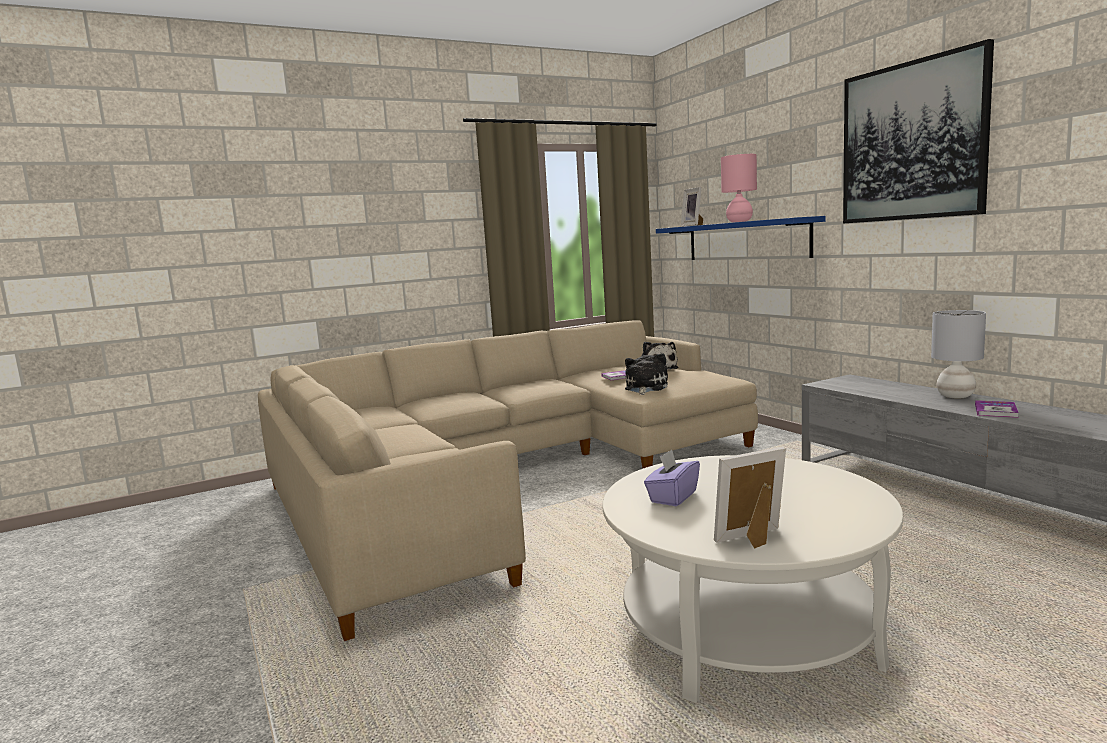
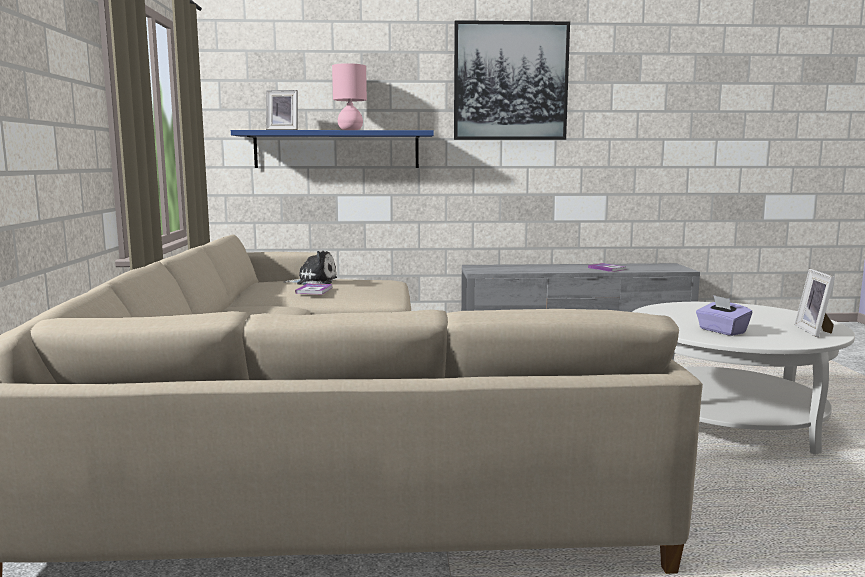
camera: 65 degrees left, 0 degrees up
(645, 388) = (364, 295): plush toy -> none
(955, 396) = (563, 266): grey table lamp -> none

